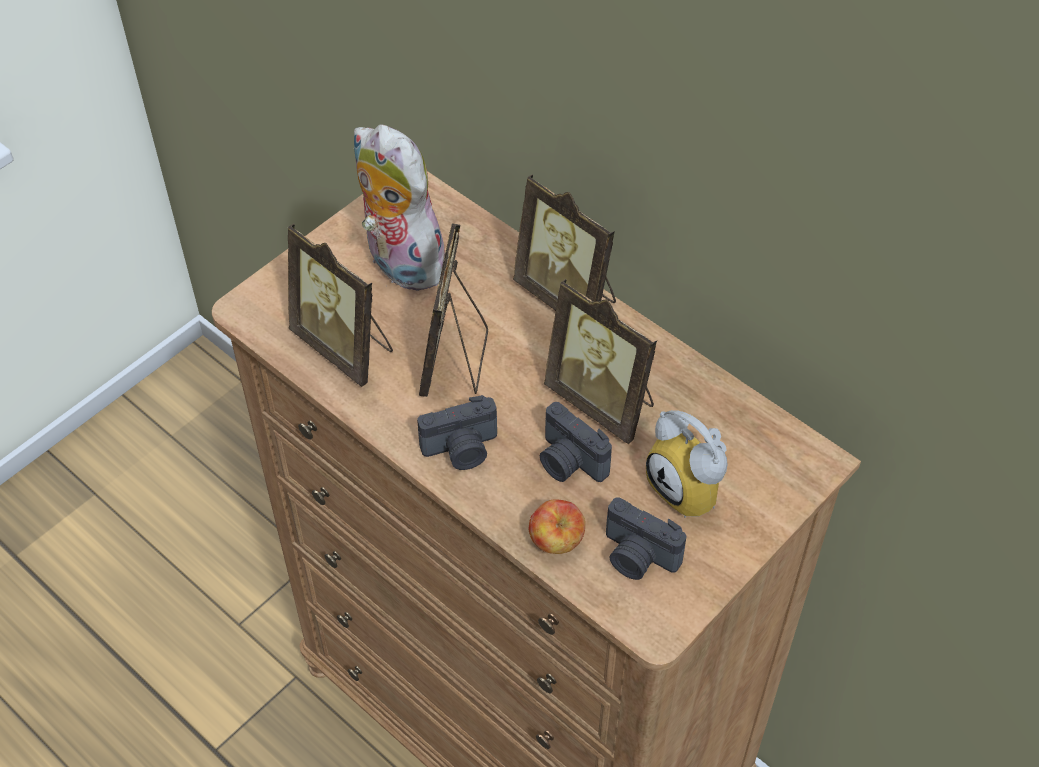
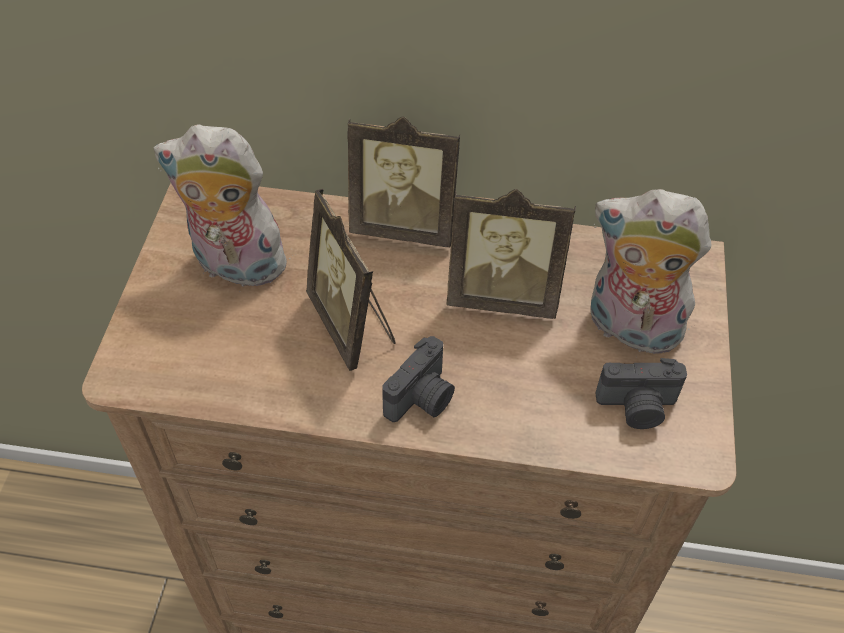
camera: 35 degrees left, 0 degrees up
(345, 347) = (244, 363): picture frame -> none
(556, 541) = (564, 432): apple -> none
(568, 462) = (518, 360): camera -> none
(692, 489) = (629, 328): alarm clock -> plush toy

